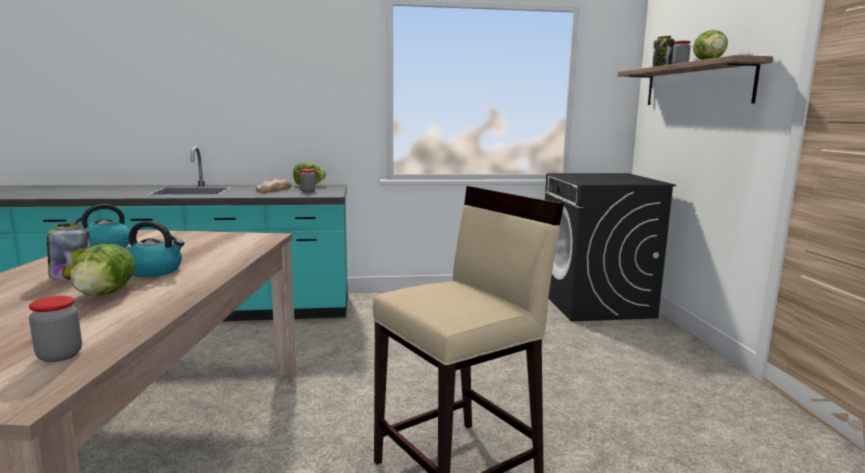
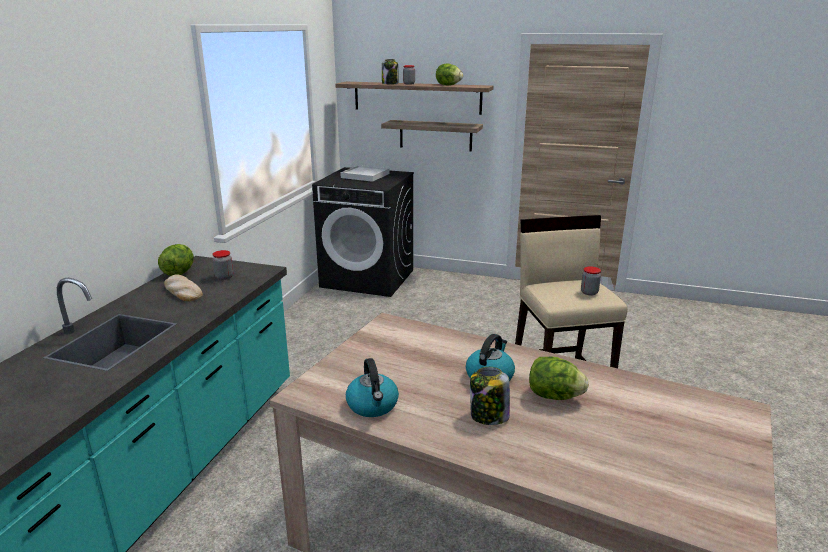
camera: 65 degrees left, 10 degrees up
(59, 355) = (683, 404): jar -> jar (589, 292)
(613, 178) = (365, 175): none -> white tray
(706, 136) = (435, 135): none -> shelf

